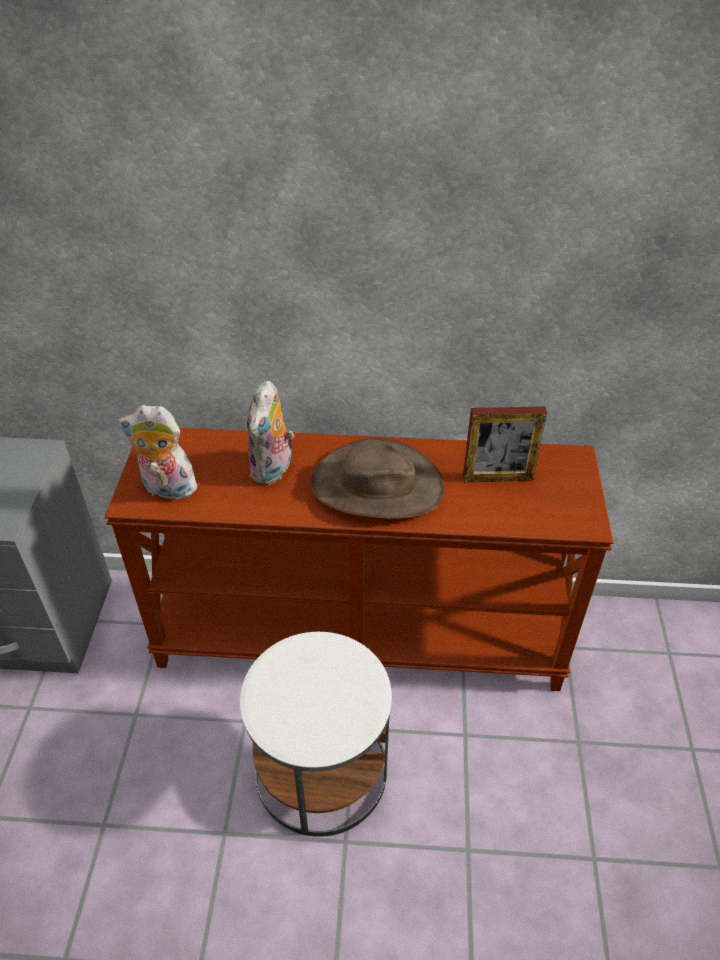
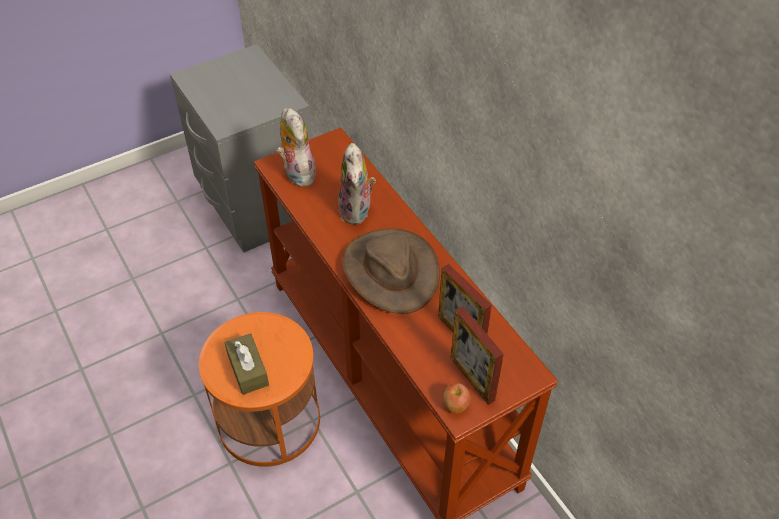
camera: 55 degrees right, 5 degrees up
(273, 470) = (357, 211): plush toy -> plush toy turned 75 degrees counterclockwise
(321, 769) = (269, 419): white side table -> orange side table
(328, 710) = (248, 370): none -> brown tissue box
(554, 496) = (472, 379): none -> picture frame
(577, 522) = (455, 405): none -> apple

